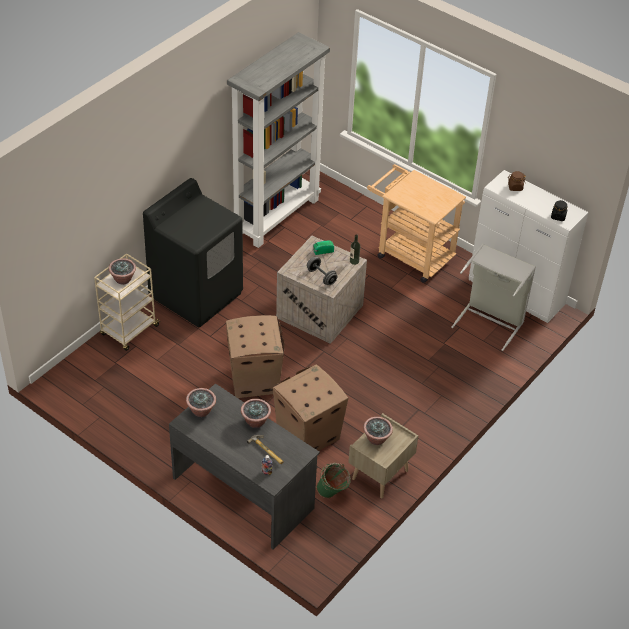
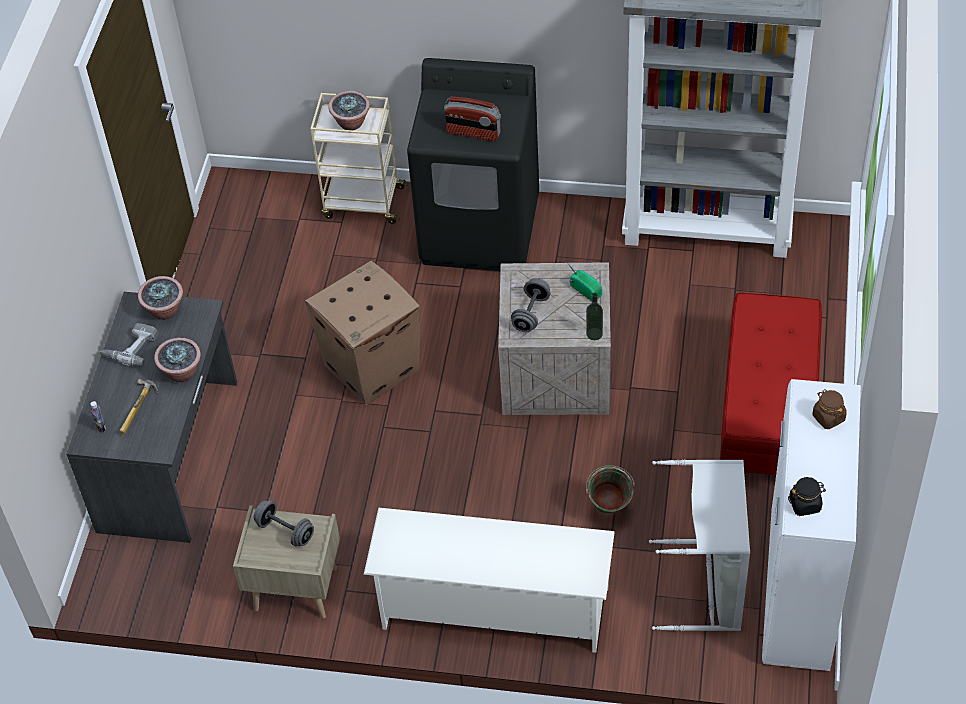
camera: 65 degrees right, 5 degrees up
(208, 224) = (473, 133): none -> radio
(217, 437) = (130, 348): none -> power drill
(307, 435) = (312, 473): cardboard box -> none
(332, 494) = (227, 551): green bucket -> green bucket (609, 512)
(376, 439) = (285, 531): potted plant -> grey dumbbell
(409, 254) = (768, 417): beige cart -> red bench
(449, 402) = (493, 608): none -> white shoe rack

